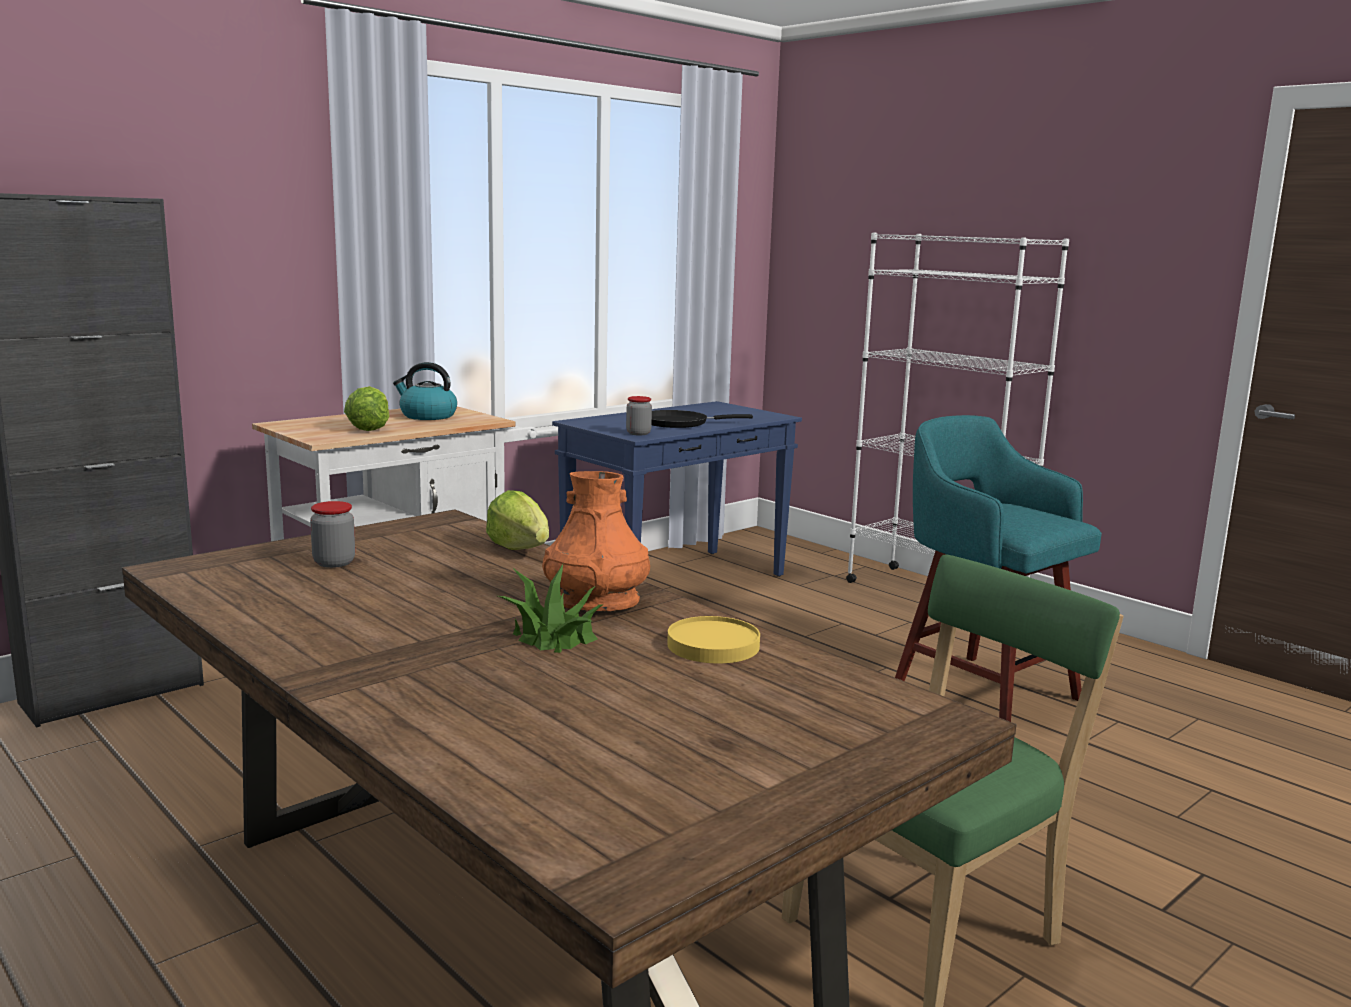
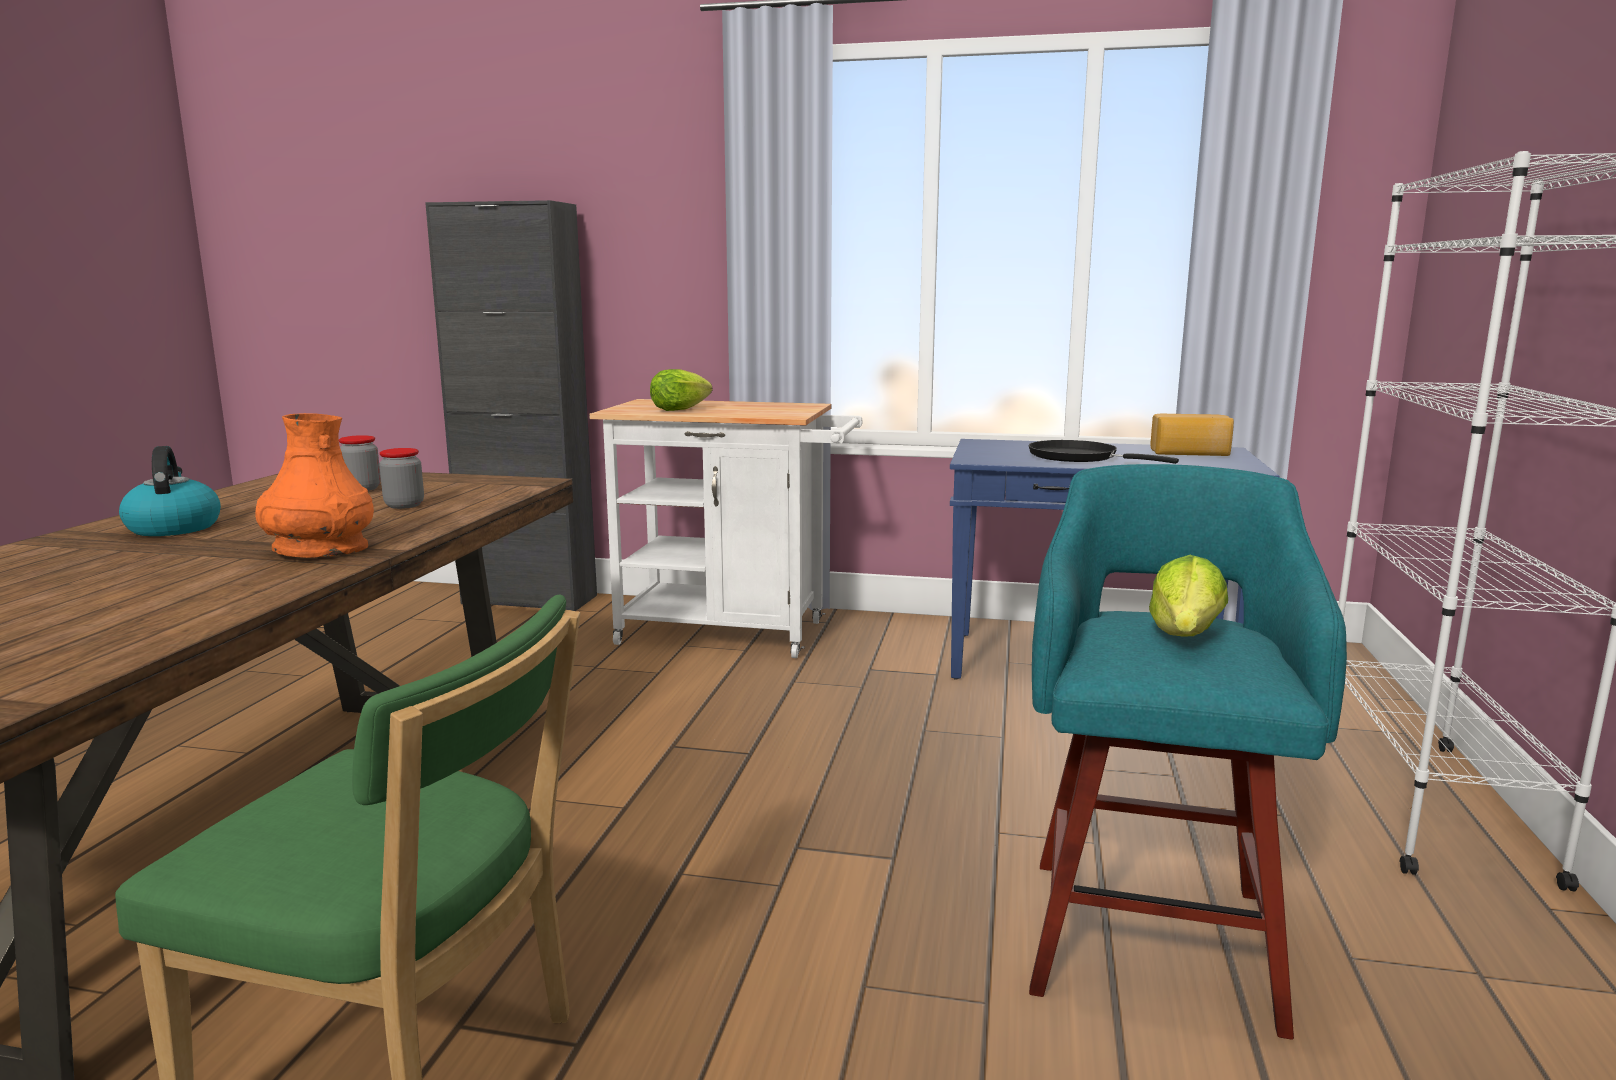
camera: 55 degrees right, 0 degrees up
(427, 416) = (762, 408): kettle -> kettle (173, 527)
(520, 549) = (468, 508): lettuce -> lettuce (1185, 635)
(553, 636) = (204, 557): potted plant -> none
(638, 433) = (987, 458): jar -> jar (404, 505)
(713, 645) = (209, 597): yellow plate -> none
(714, 410) = (1190, 453): none -> bread

